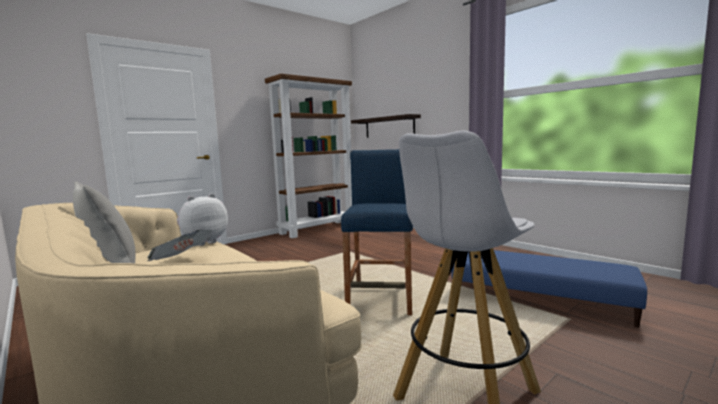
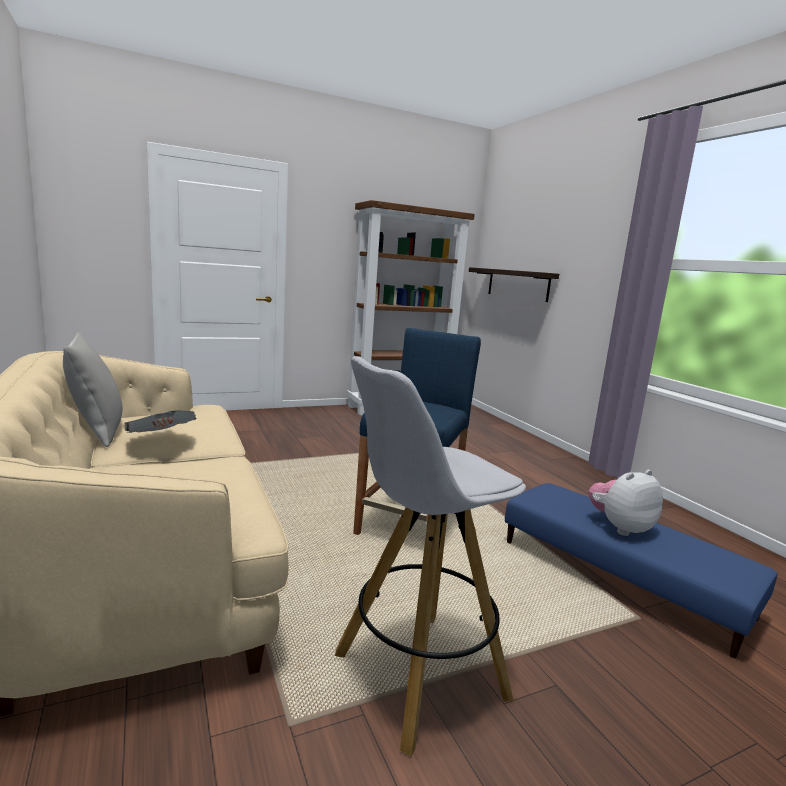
camera: 15 degrees right, 5 degrees up
(203, 242) = (206, 416): plush toy -> plush toy (620, 527)

